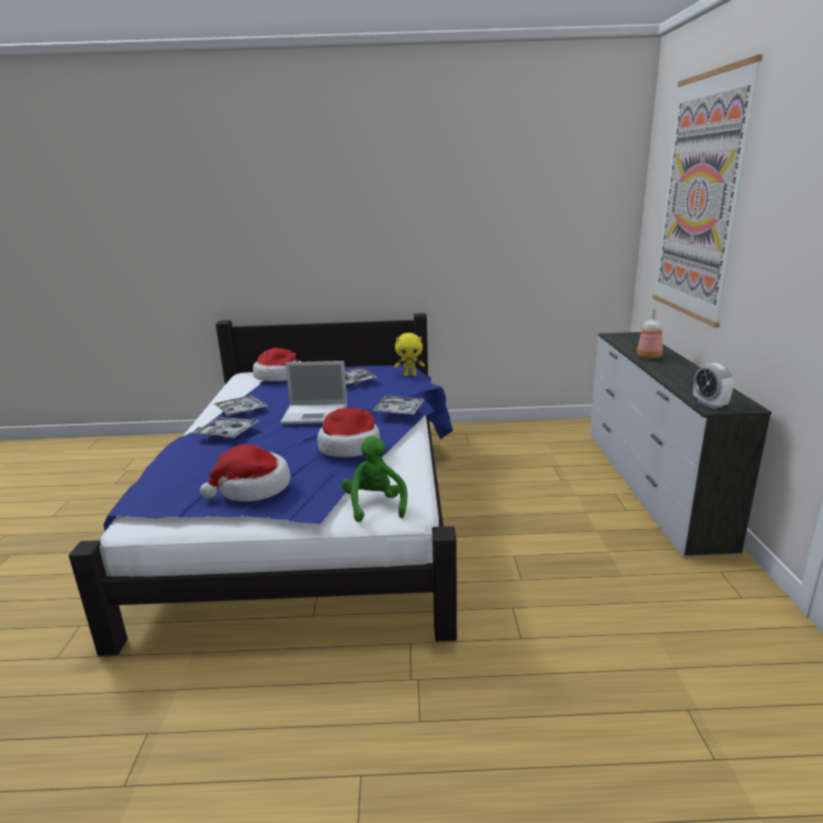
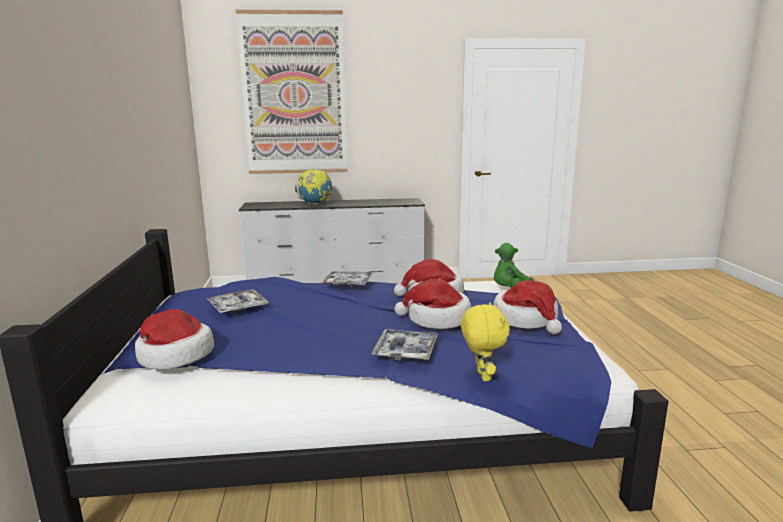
camera: 95 degrees left, 5 degrees down
(241, 410) = (318, 361): tray -> none
(282, 446) = (437, 319): none -> hat
(316, 414) = (350, 313): laptop -> none
(410, 375) = (227, 287): yellow plush toy -> yellow plush toy (481, 376)
(649, 357) = (315, 204): bottle -> globe
(709, 404) = (409, 202): alarm clock -> none

